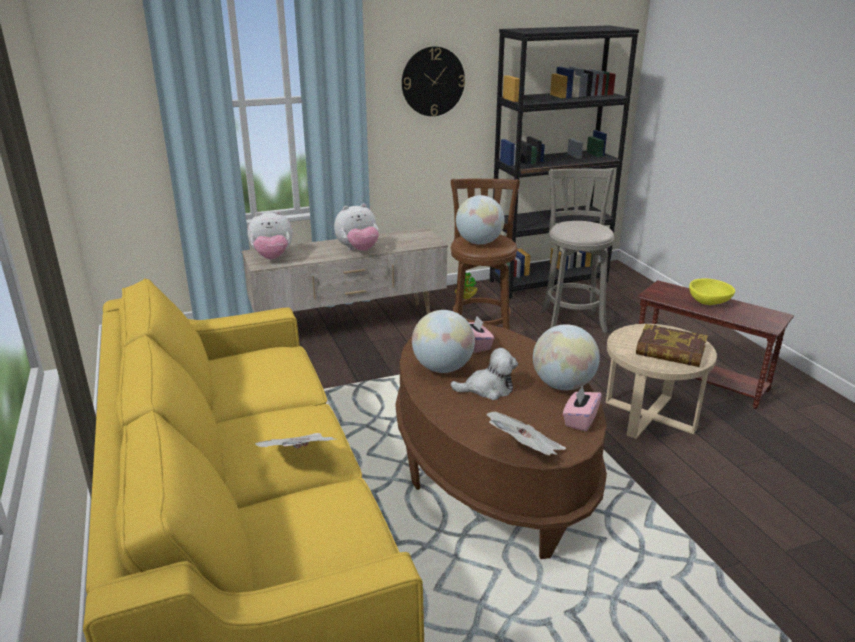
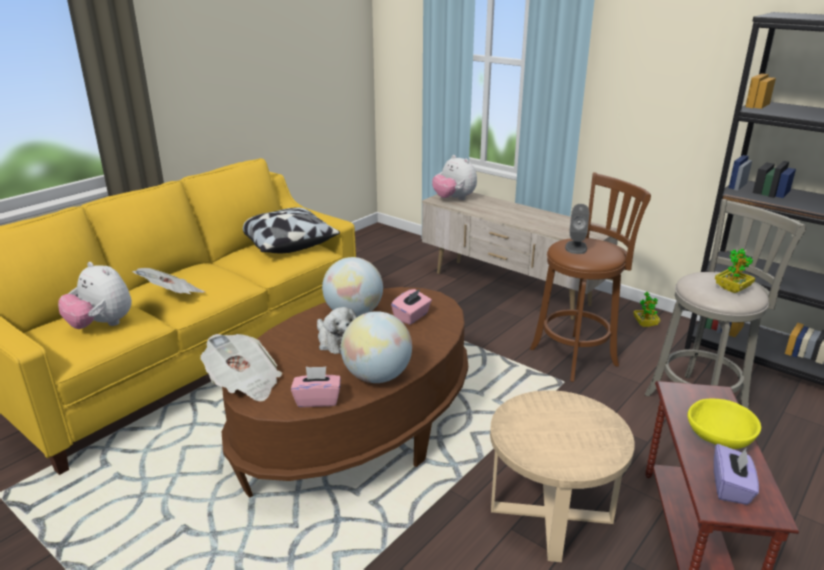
camera: 60 degrees right, 0 degrees up
(244, 362) = (285, 243): none -> pillow
(358, 250) = (517, 219): plush toy -> plush toy (101, 325)
(433, 81) = (674, 67): wall clock -> none
(479, 243) = (576, 247): globe -> grey speaker
(590, 227) = (732, 289): none -> potted plant
(670, 351) = (556, 439): book -> none
(754, 316) = (731, 487): none -> purple tissue box

